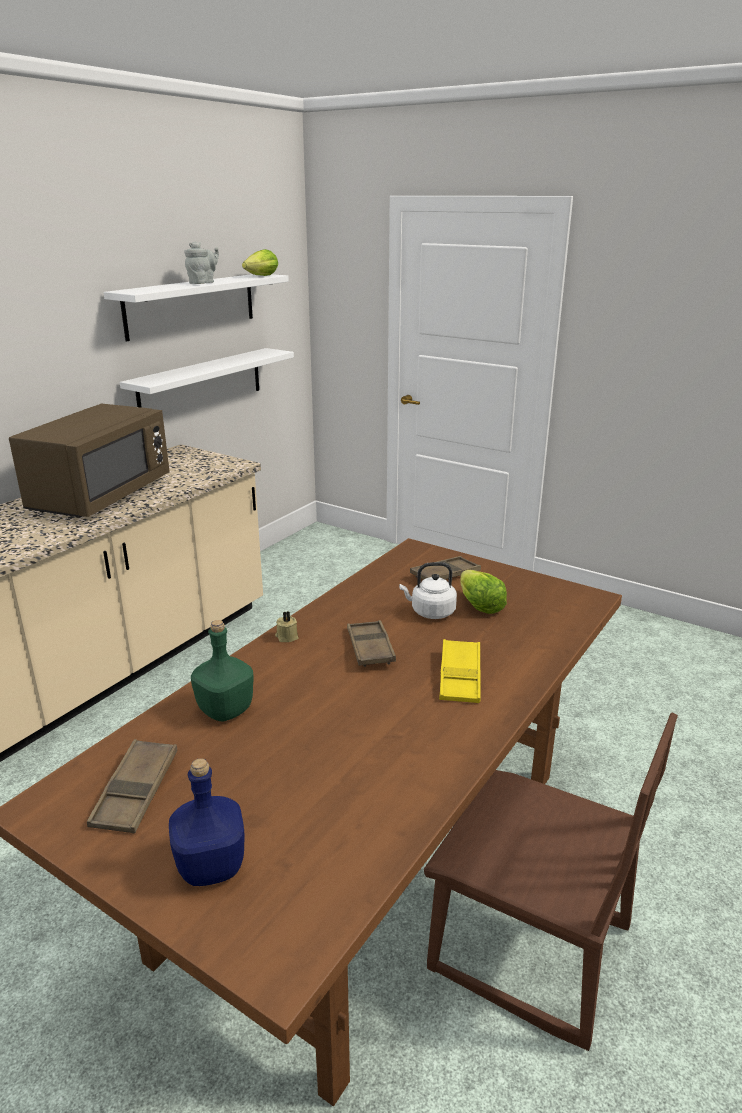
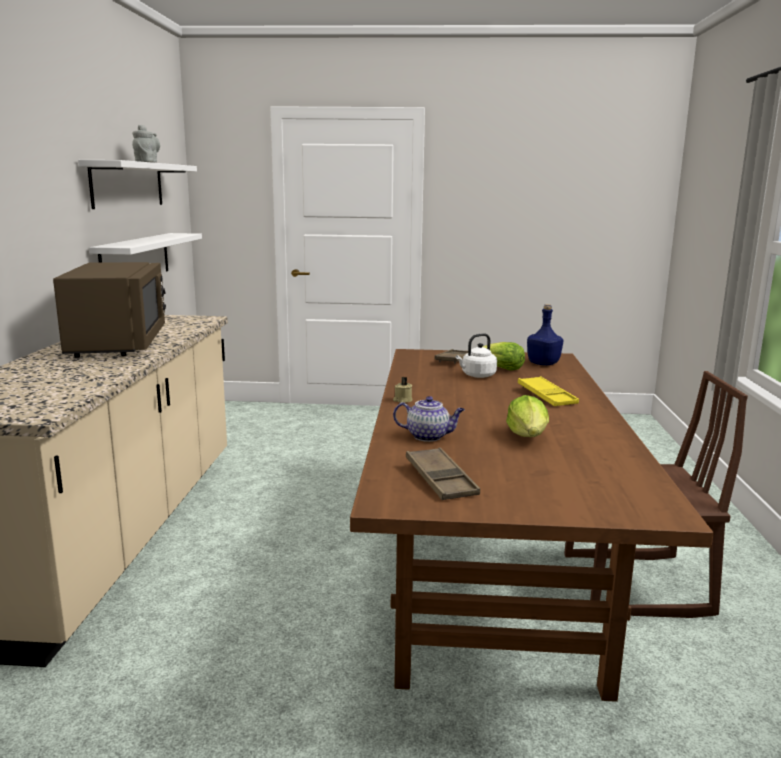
camera: 30 degrees left, 10 degrees down
(212, 868) = (556, 494): blue bottle -> blue bottle (544, 364)
(226, 710) = (429, 436): green bottle -> teapot
(261, 276) = (178, 164): lettuce -> lettuce (528, 436)
(370, 648) = (469, 395): brown tray -> none

